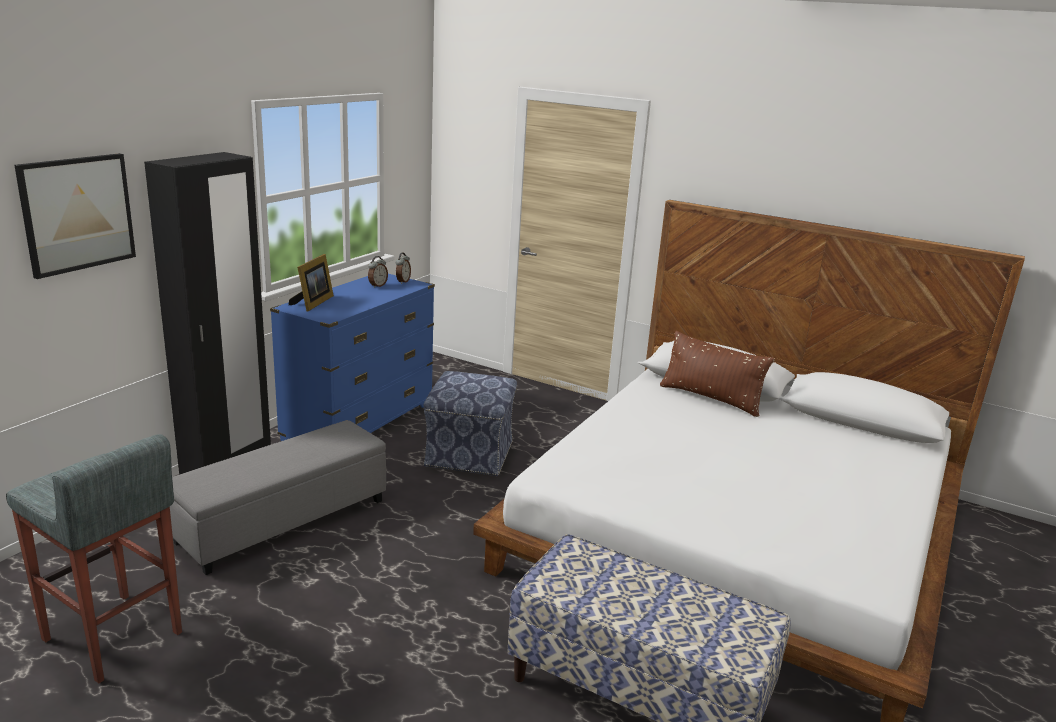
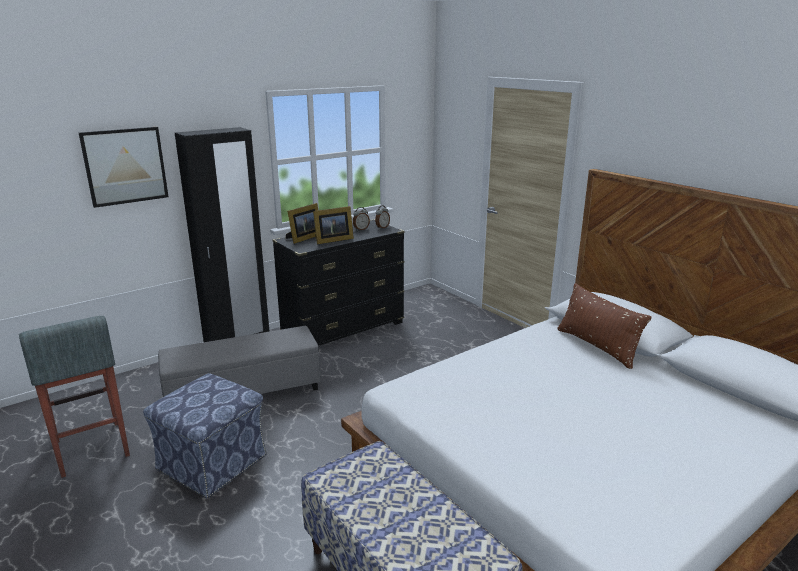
camera: 25 degrees right, 0 degrees up
(354, 303) = (332, 240): none -> picture frame
(359, 422) = (343, 329): blue dresser -> black dresser
(469, 453) = (405, 364): ottoman -> ottoman (213, 462)

